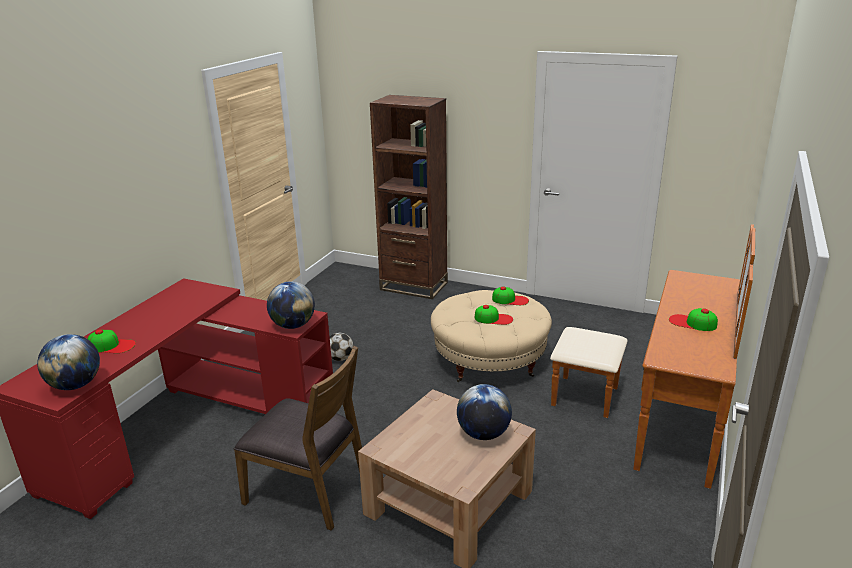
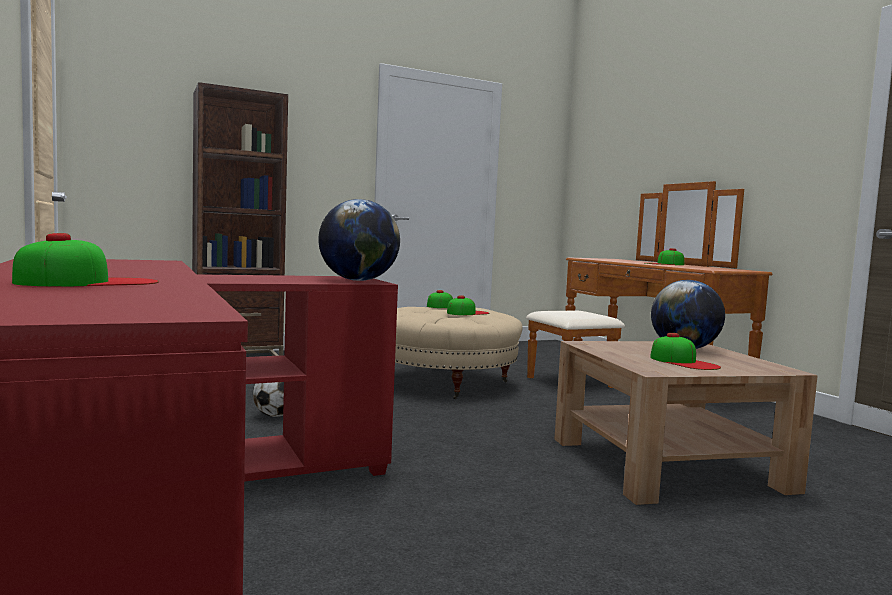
camera: 50 degrees left, 20 degrees down
(75, 385) = (168, 303): globe -> none
(308, 491) = (533, 516): brown chair -> none
(427, 448) = (683, 362): none -> cap

